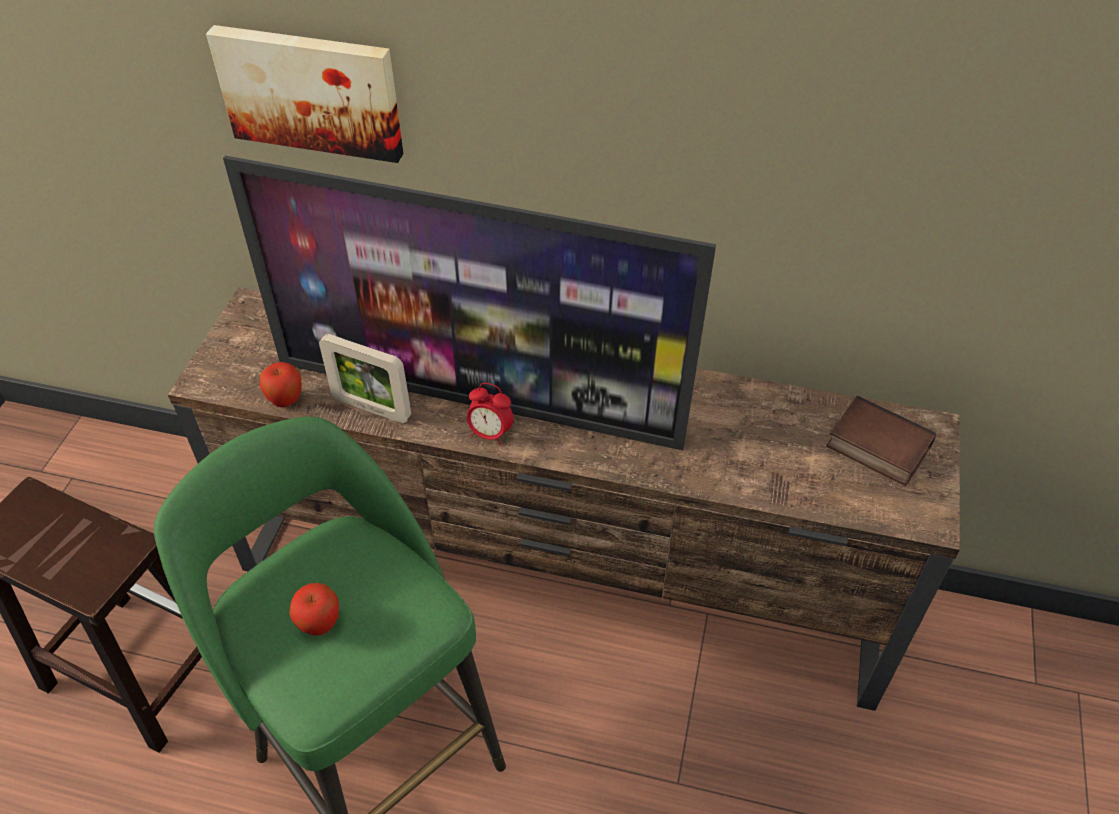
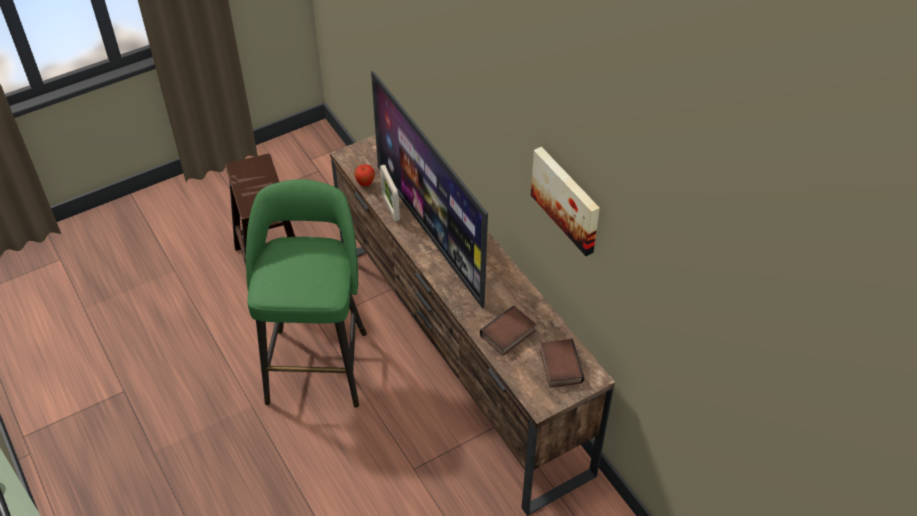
camera: 45 degrees right, 0 degrees up
(311, 90) = (432, 61): picture -> picture (567, 199)
(320, 624) = (292, 269): apple -> none
(490, 434) = (420, 248): alarm clock -> none
(763, 459) = (508, 335): none -> book

